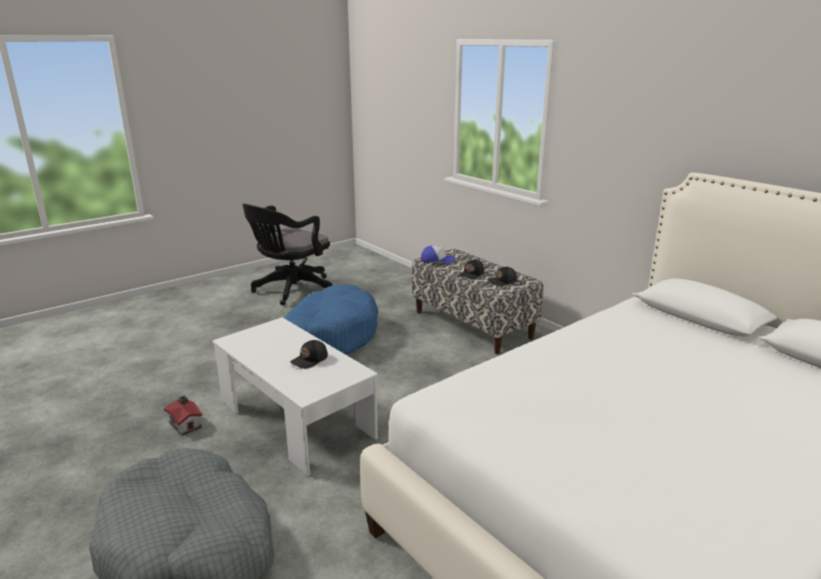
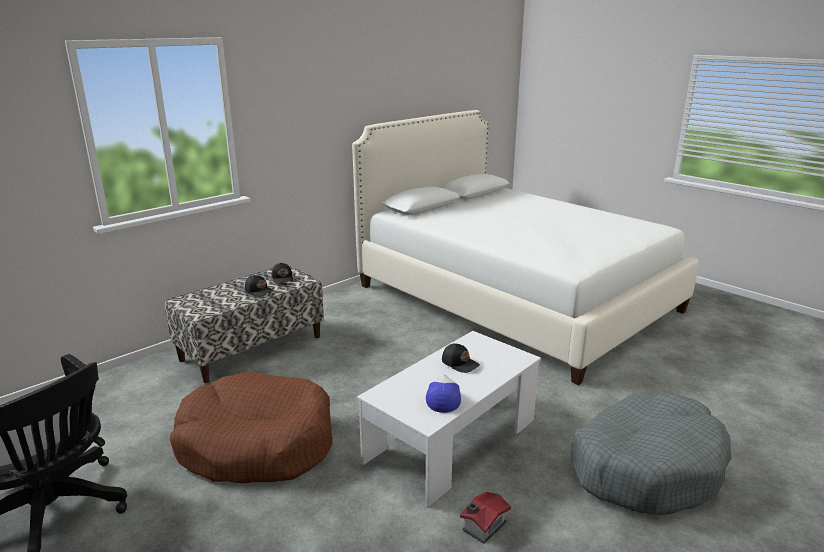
camera: 95 degrees left, 0 degrees up
(329, 335) = (257, 444): blue dog bed -> brown dog bed
(437, 260) = (205, 308): cap -> cap (443, 397)

